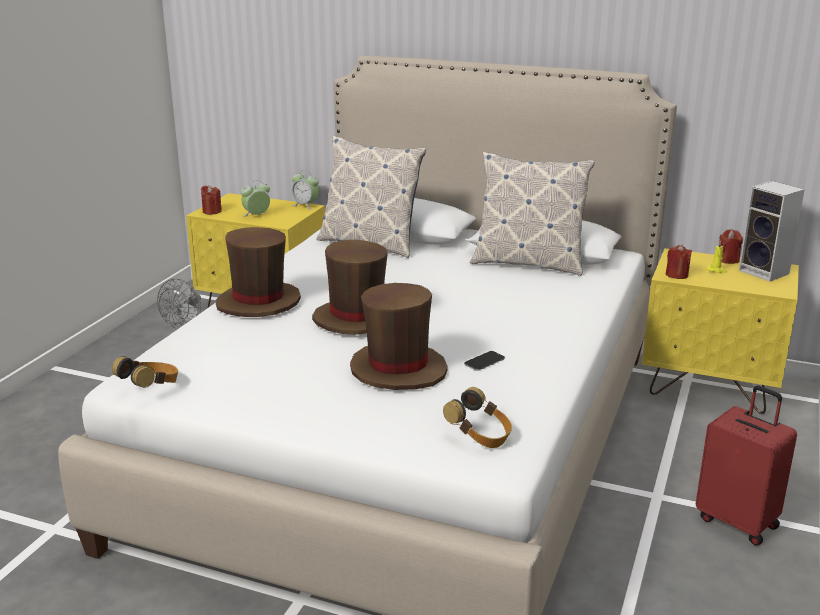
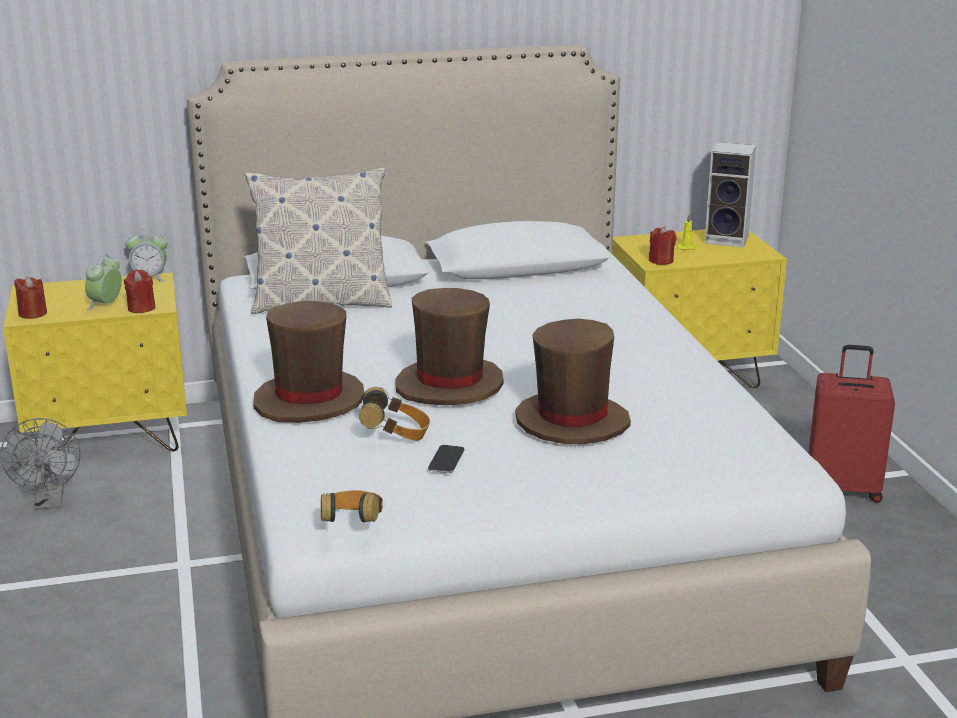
camera: 35 degrees left, 0 degrees up
(480, 436) = (739, 456): headphones -> headphones (396, 435)
(484, 361) = (636, 389): phone -> phone (446, 460)
(528, 263) = (522, 282): pillow -> none
(728, 260) = (682, 235): red candle -> red candle (141, 308)

